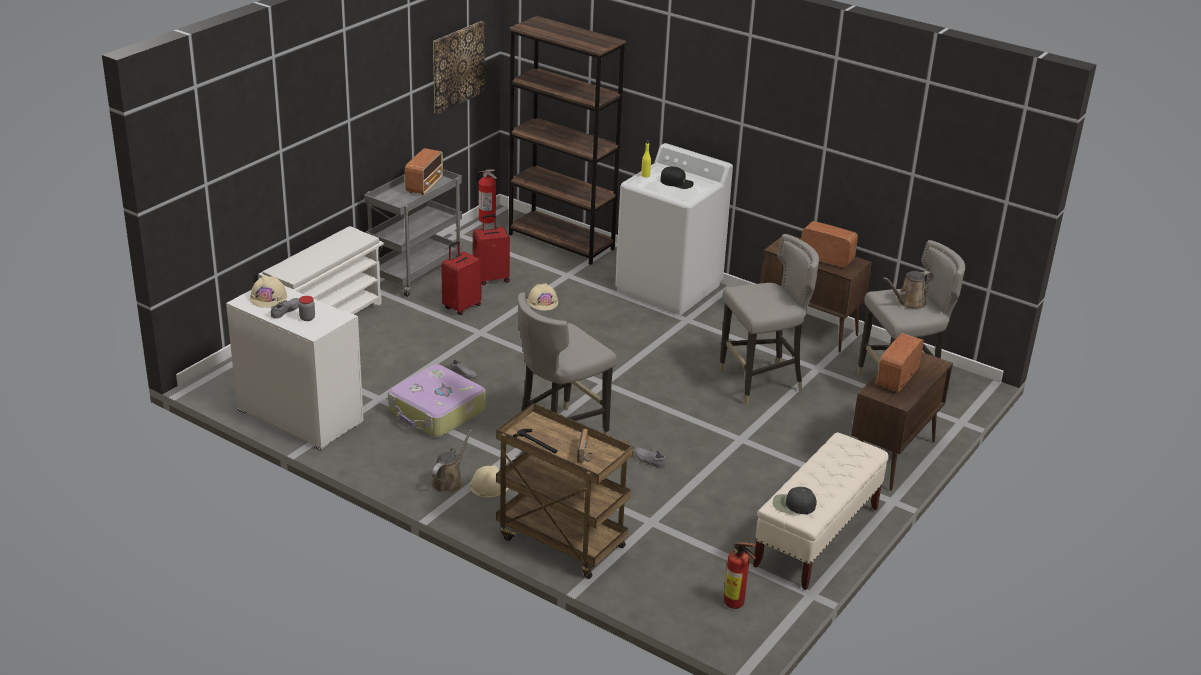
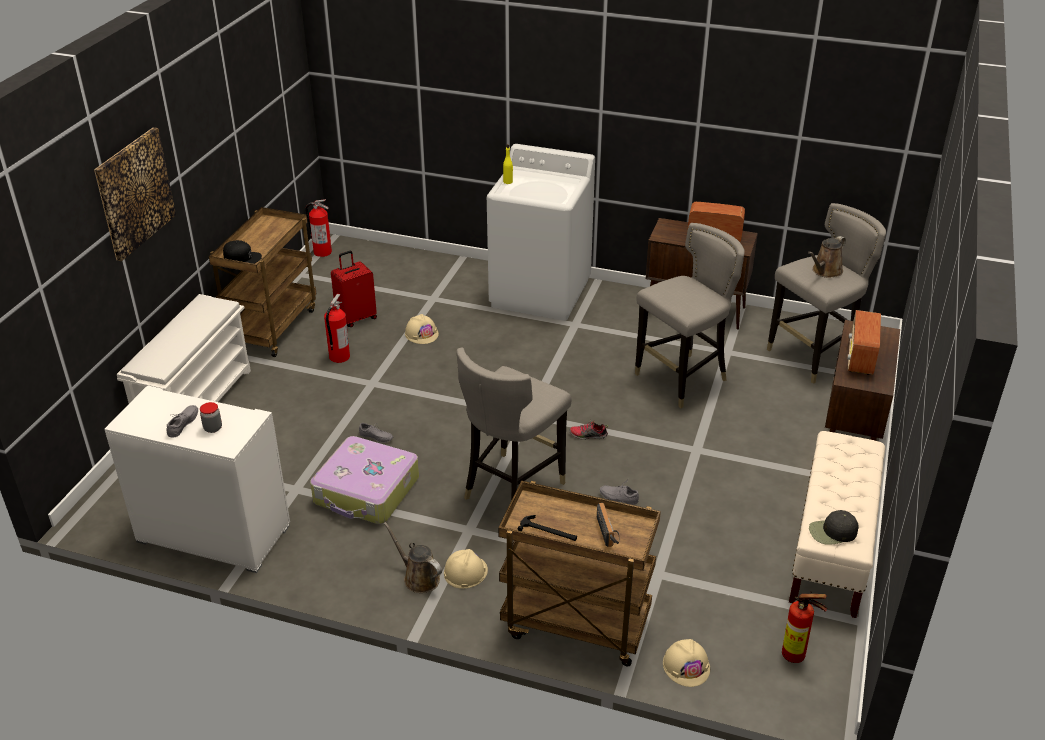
camera: 15 degrees left, 5 degrees up
(268, 297) = (154, 410): beige hard hat -> beige hard hat (686, 666)
(415, 272) = (272, 327): grey cart -> brown cart
(425, 185) = (269, 232): radio -> none
(449, 481) = (418, 577): brown watering can -> brown watering can turned 60 degrees counterclockwise
(457, 66) = (274, 95): picture -> picture (134, 193)
(461, 307) = (339, 357): red suitcase -> fire extinguisher
(561, 242) = (409, 262): brown bookcase -> none
(649, 409) = (588, 435): none -> shoe
(676, 182) = (543, 184): black cap -> black cap (242, 257)

